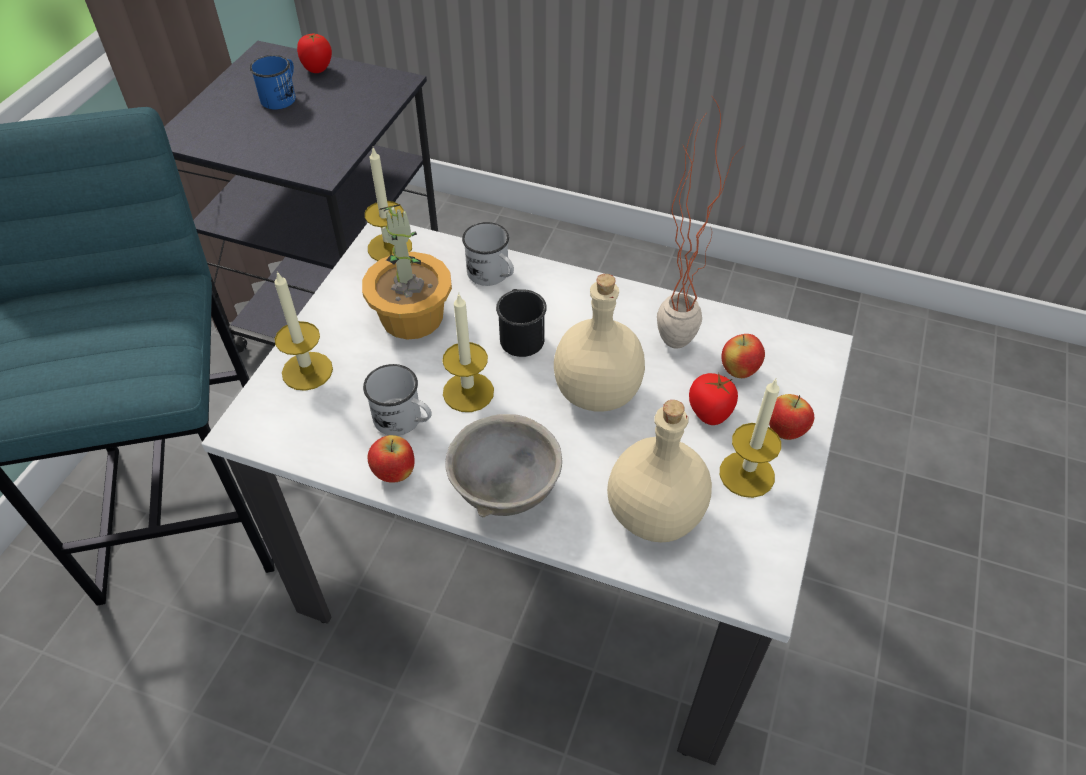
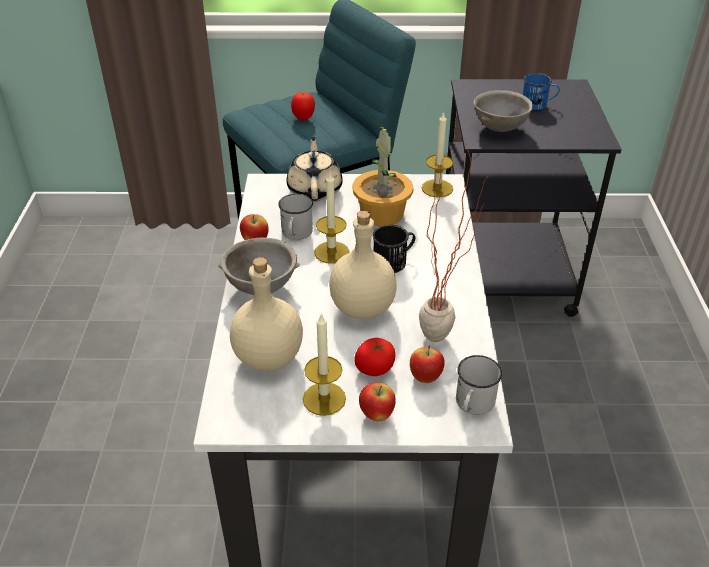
camera: 70 degrees right, 10 degrees down
(307, 371) = (315, 189): candle -> beige teapot
(308, 146) = (499, 128): none -> grey bowl
(317, 70) = (579, 108): tomato -> tomato (303, 118)
(492, 275) = (442, 236): white mug -> white mug (473, 405)

